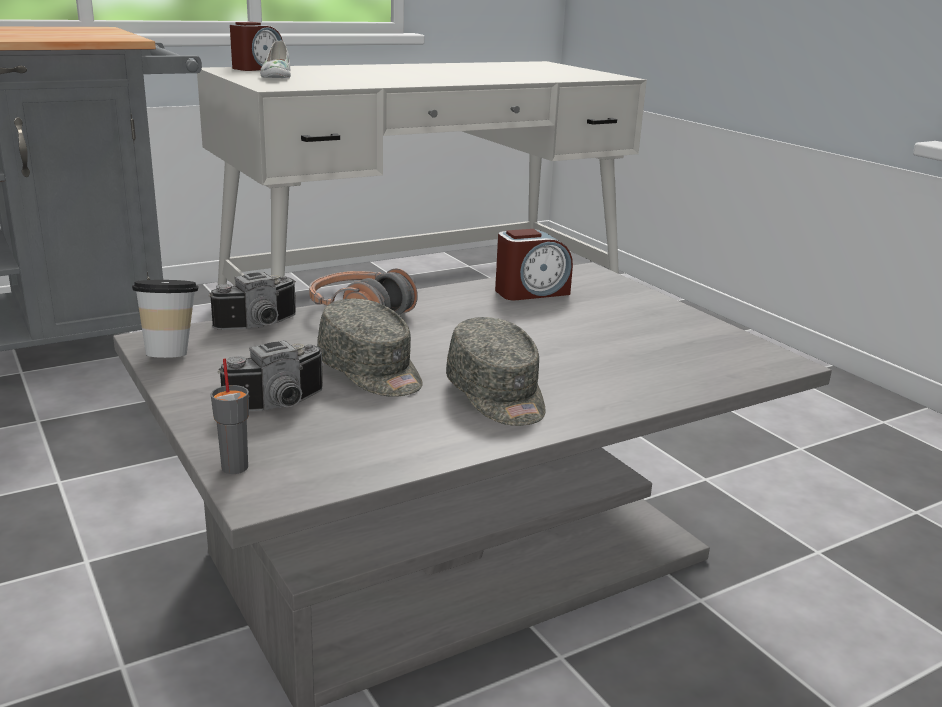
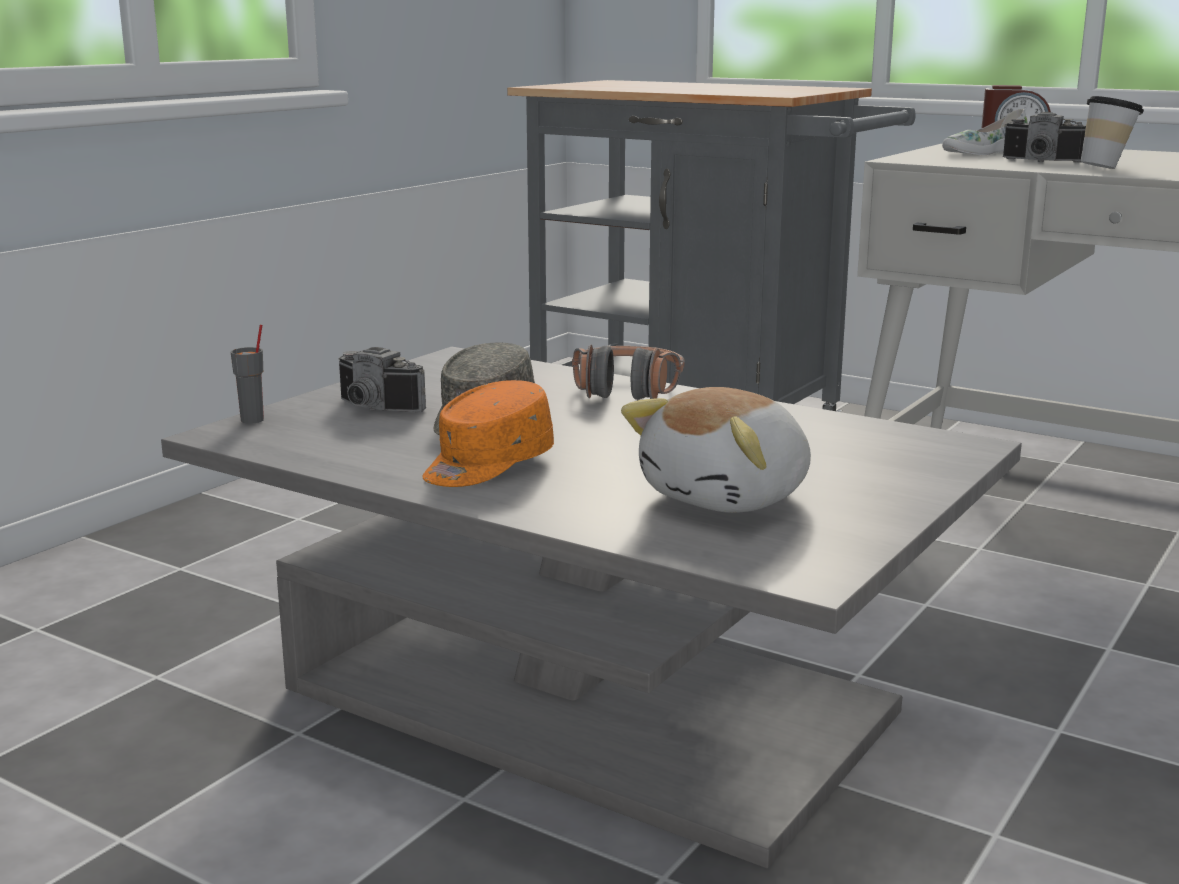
camera: 65 degrees right, 5 degrees down
(171, 353) = (436, 364): cup -> cup (1106, 168)
(260, 326) = (534, 371): camera -> camera (1040, 161)
(497, 396) = (486, 465): grey cap -> orange cap
(531, 292) = (824, 433): alarm clock -> none
(633, 345) = (729, 497): none -> plush toy

